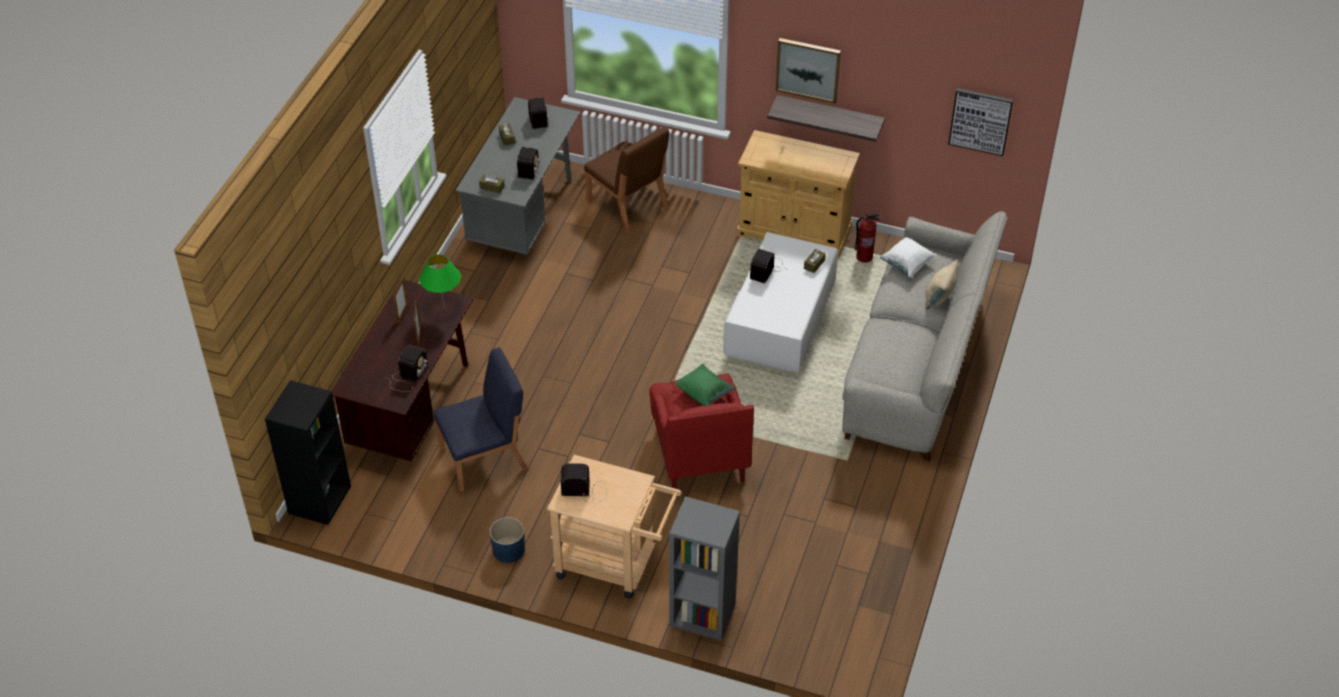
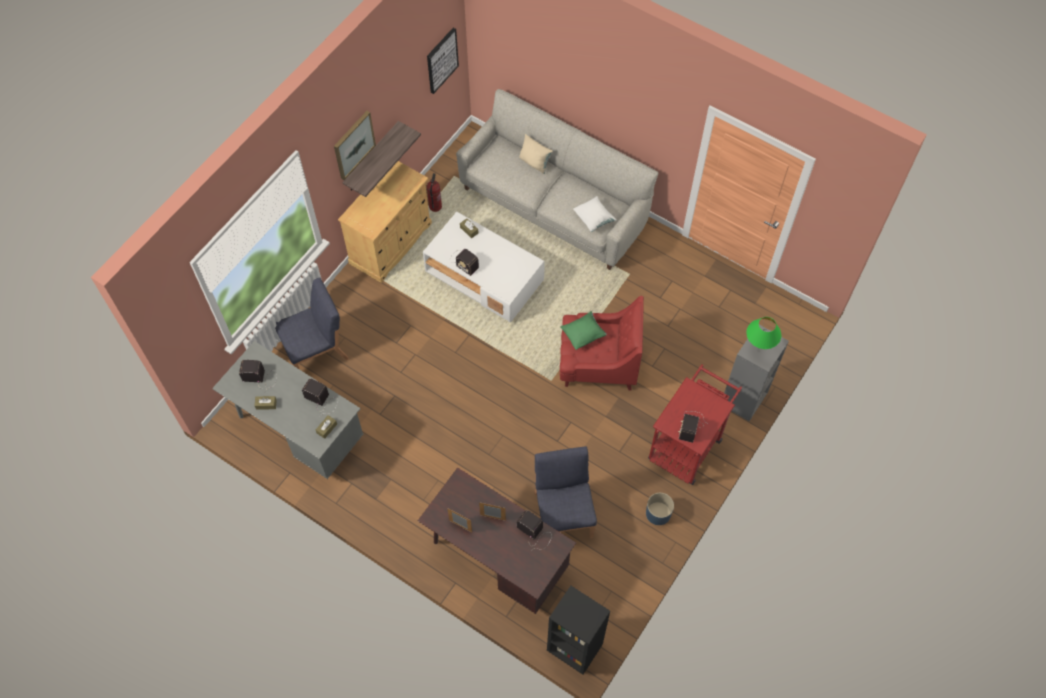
camera: 75 degrees left, 15 degrees up
(444, 308) = (463, 492): green table lamp -> green table lamp (757, 351)
(614, 564) = (688, 444): beige cart -> red cart
(627, 205) = (316, 351): brown chair -> blue chair
(906, 264) = (496, 172): white pillow -> white pillow (593, 219)

